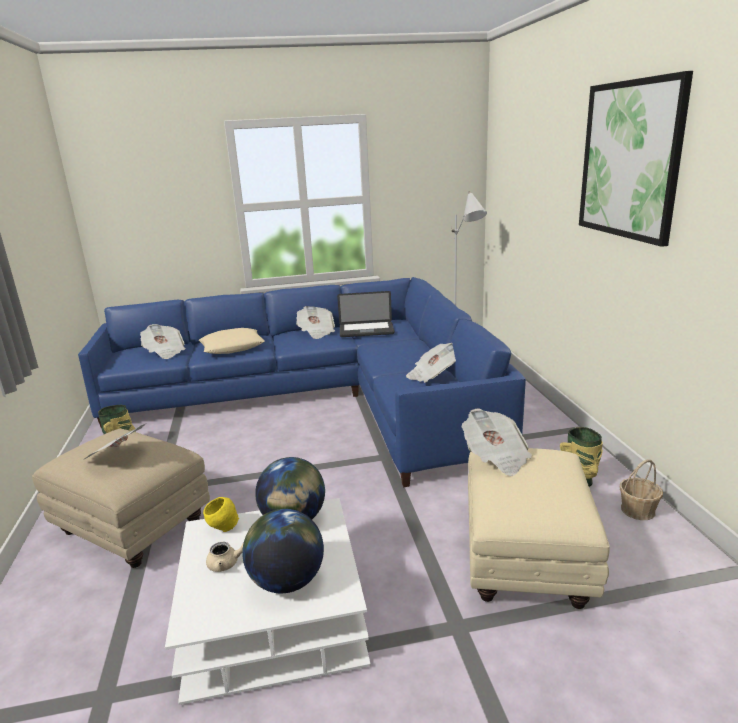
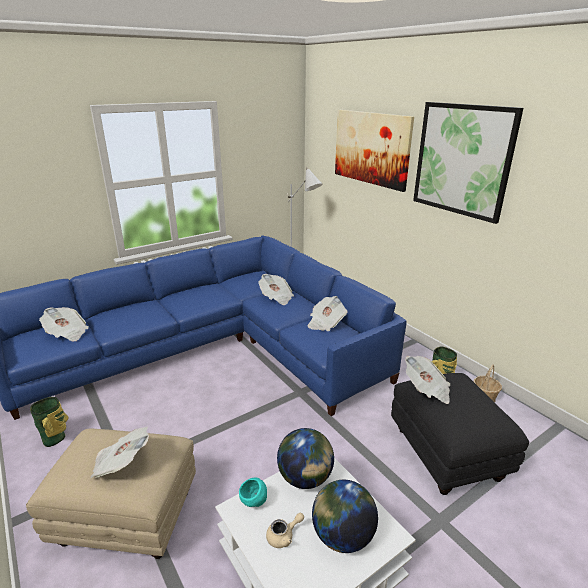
camera: 25 degrees left, 5 degrees up
(223, 528) = (254, 503): yellow bowl -> turquoise bowl
(232, 347) = (133, 318): beige pillow -> none
(316, 332) = (199, 292): newspaper -> newspaper (276, 297)
(366, 330) = (241, 286): laptop -> none
(526, 561) = (448, 455): beige ottoman -> black ottoman
(543, 160) = (371, 148): none -> picture

